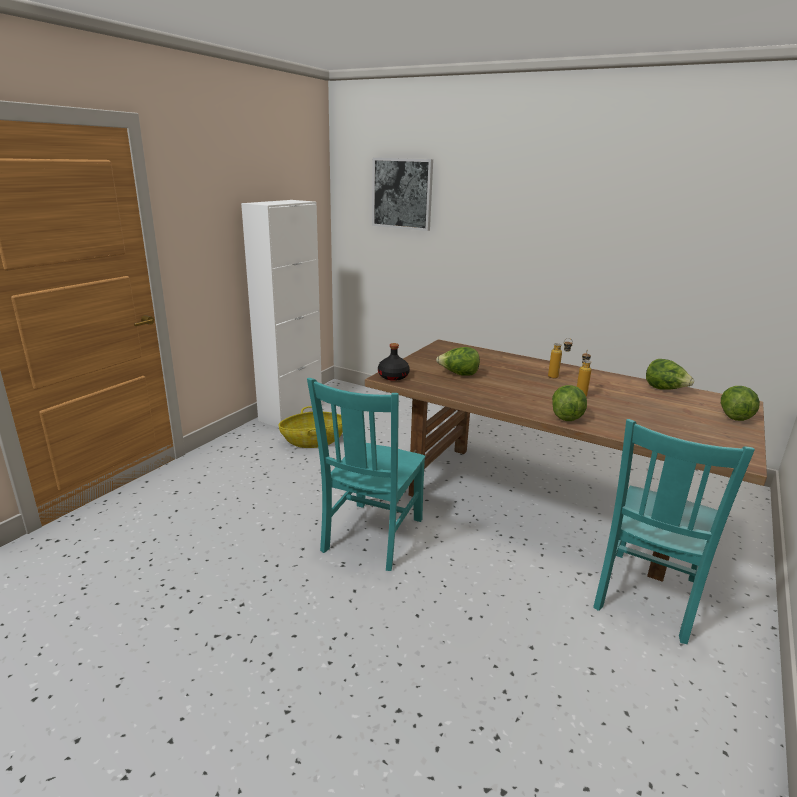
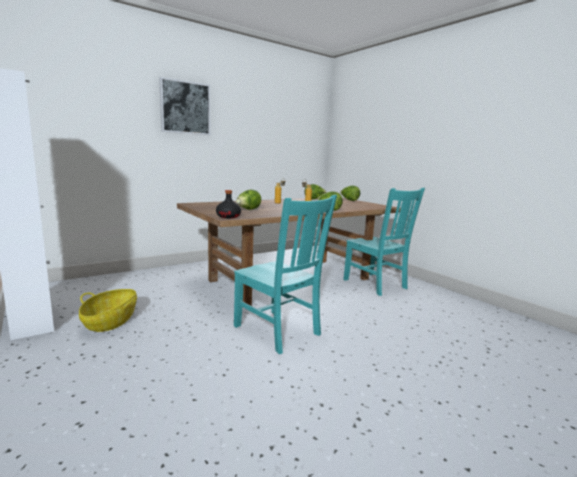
camera: 65 degrees left, 10 degrees down
(402, 193) = (82, 92): picture -> picture (185, 107)

